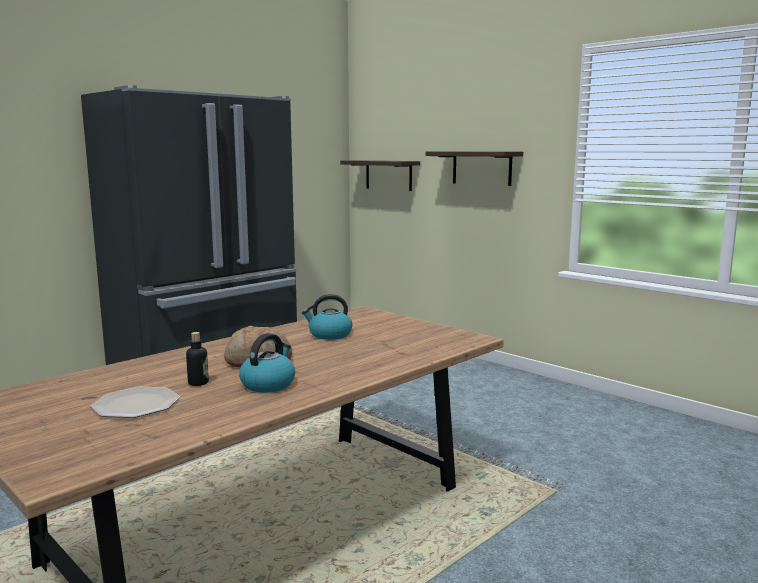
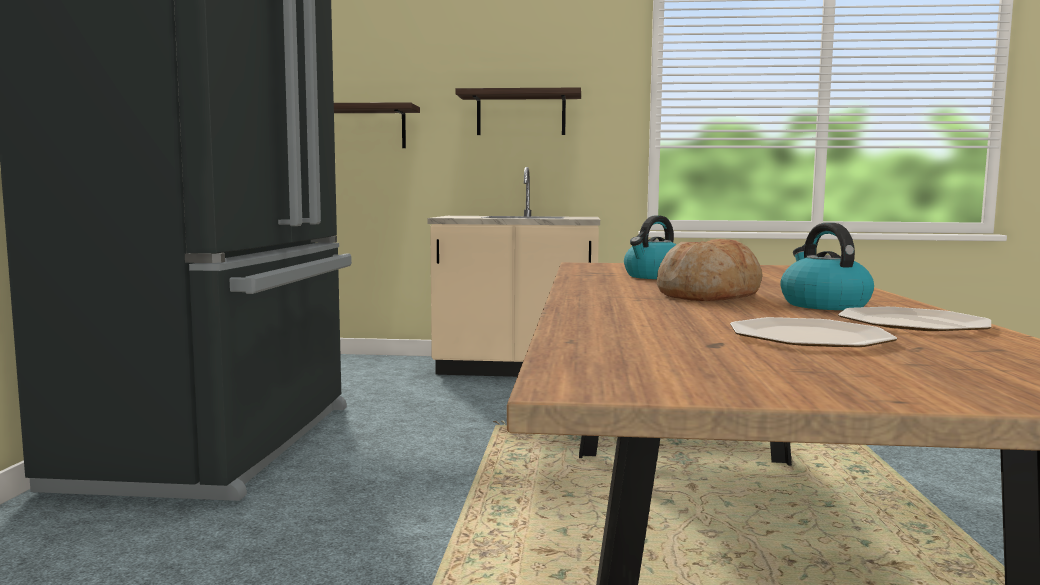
camera: 40 degrees left, 5 degrees down
(198, 383) = (755, 314): bottle -> none
(224, 410) = (912, 323): none -> plate
(451, 367) = (517, 370): none -> beige counter

